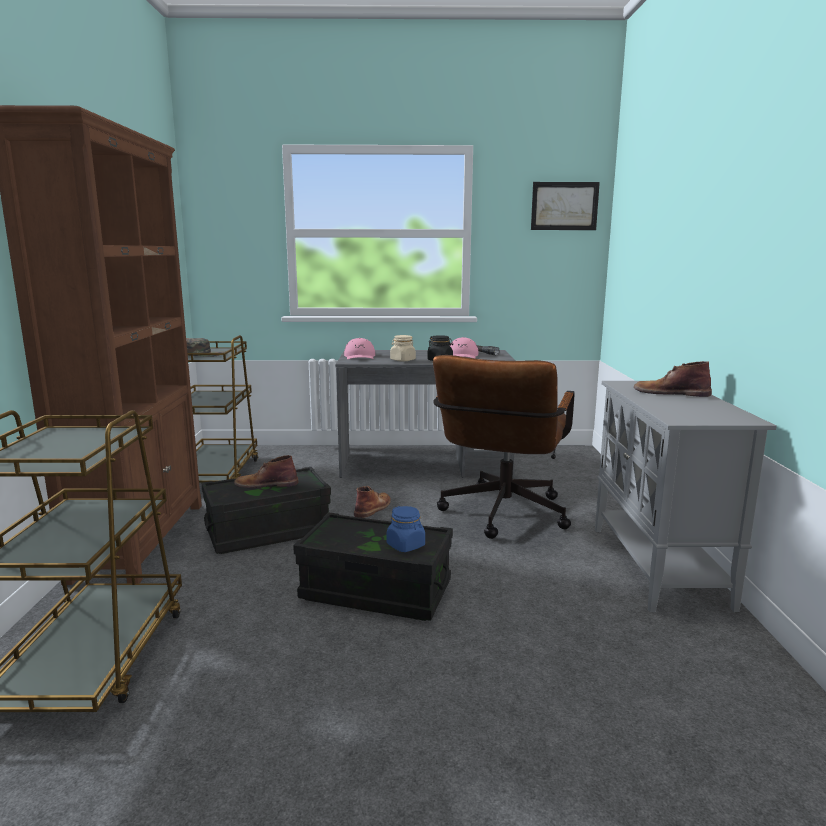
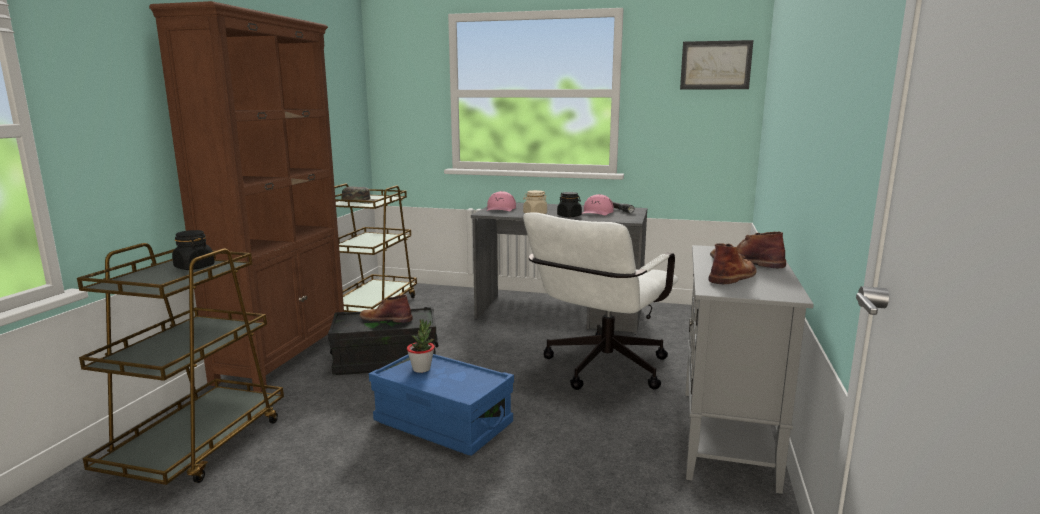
camera: 15 degrees right, 0 degrees up
(83, 436) = (194, 267): none -> black jar
(348, 533) = (421, 369): none -> potted plant
(373, 508) = (487, 349): brown boot -> brown boot (733, 276)
(376, 591) = (443, 423): black storage box -> blue storage box
(406, 545) = (462, 385): blue jar -> none
(501, 517) = (600, 370): brown office chair -> white office chair

